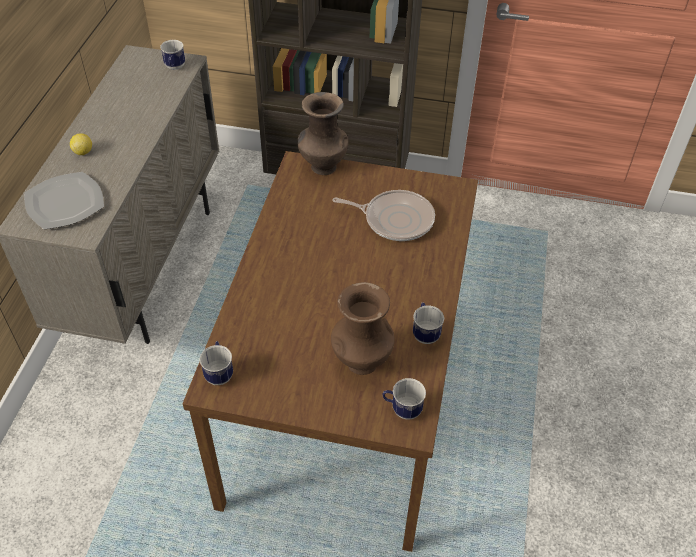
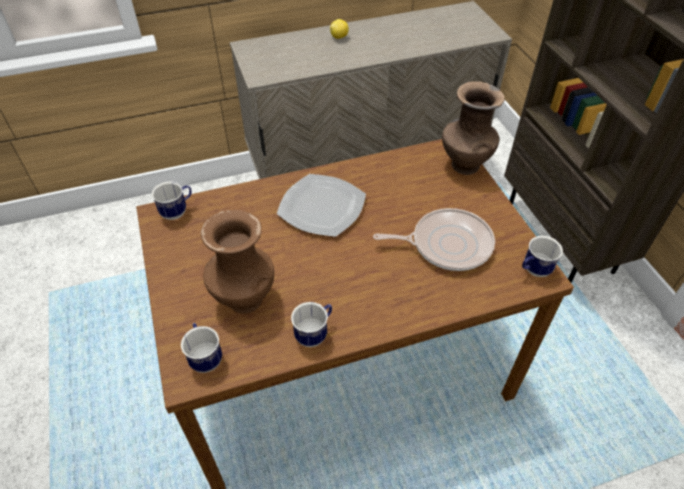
camera: 60 degrees right, 0 degrees up
(65, 202) = (282, 54): plate -> plate (323, 207)
(174, 68) = (477, 31): mug -> mug (533, 271)
(395, 219) = (447, 244): frying pan -> frying pan turned 75 degrees counterclockwise

